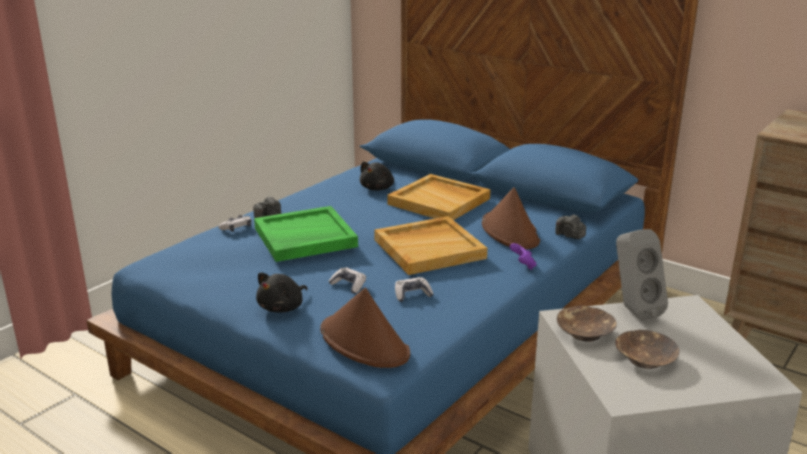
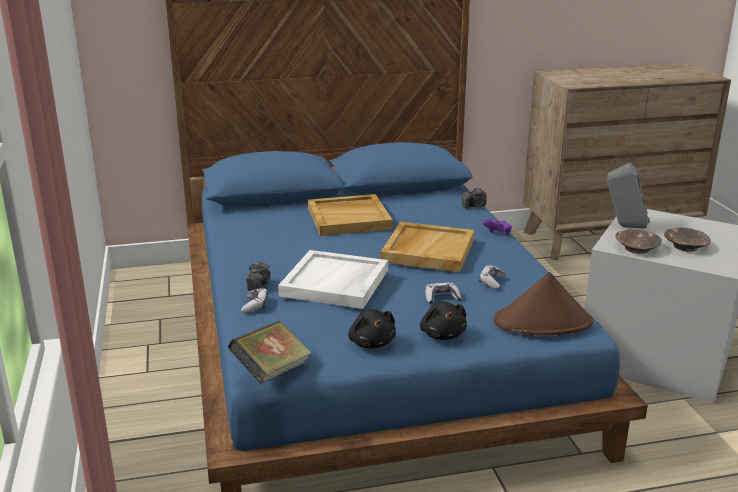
camera: 50 degrees left, 0 degrees up
(147, 269) = (271, 371): none -> book
(304, 238) = (335, 283): green tray -> white tray
(378, 188) = (279, 228): black plush toy -> black plush toy (371, 342)
(510, 232) = (441, 218): brown hat -> none

